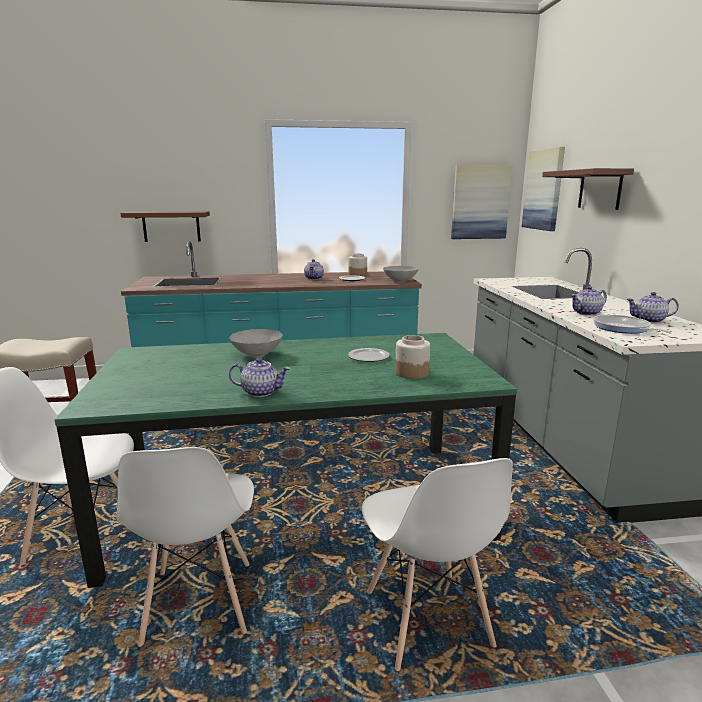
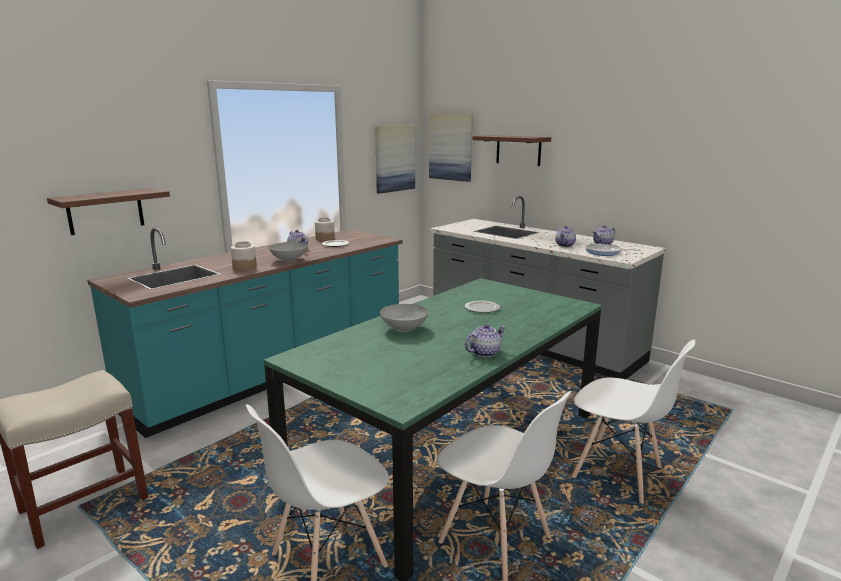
camera: 40 degrees left, 0 degrees up
(400, 281) = (380, 240): grey bowl -> grey bowl (289, 260)
(411, 373) = (533, 311): jar -> jar (244, 267)

